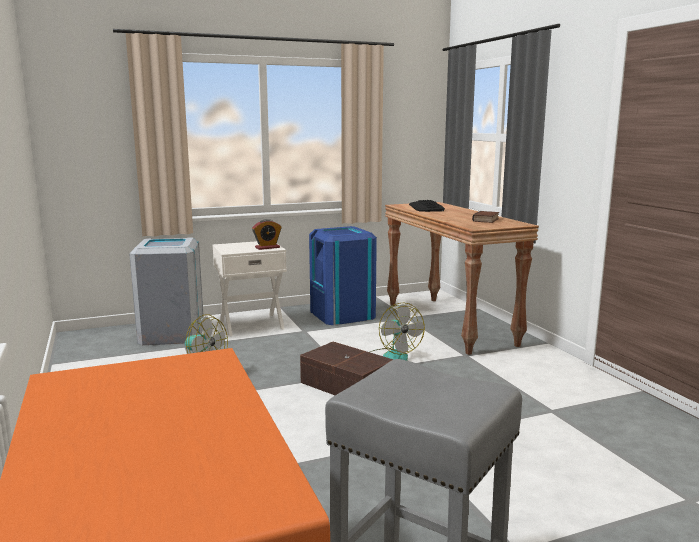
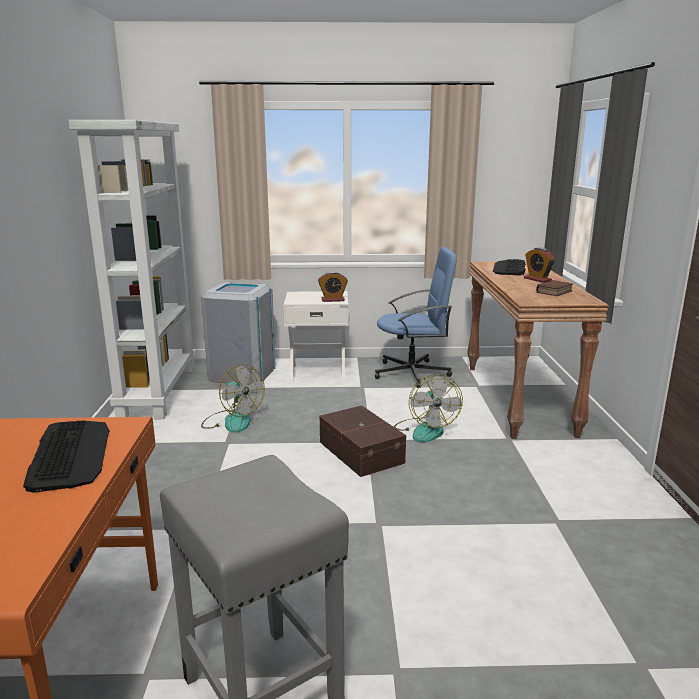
camera: 20 degrees right, 5 degrees up
(87, 361) = (158, 391): none -> white bookcase
(188, 388) = (70, 454): none -> keyboard
(342, 314) = (413, 373): blue trash can -> blue office chair
(460, 213) = (537, 279): none -> alarm clock

